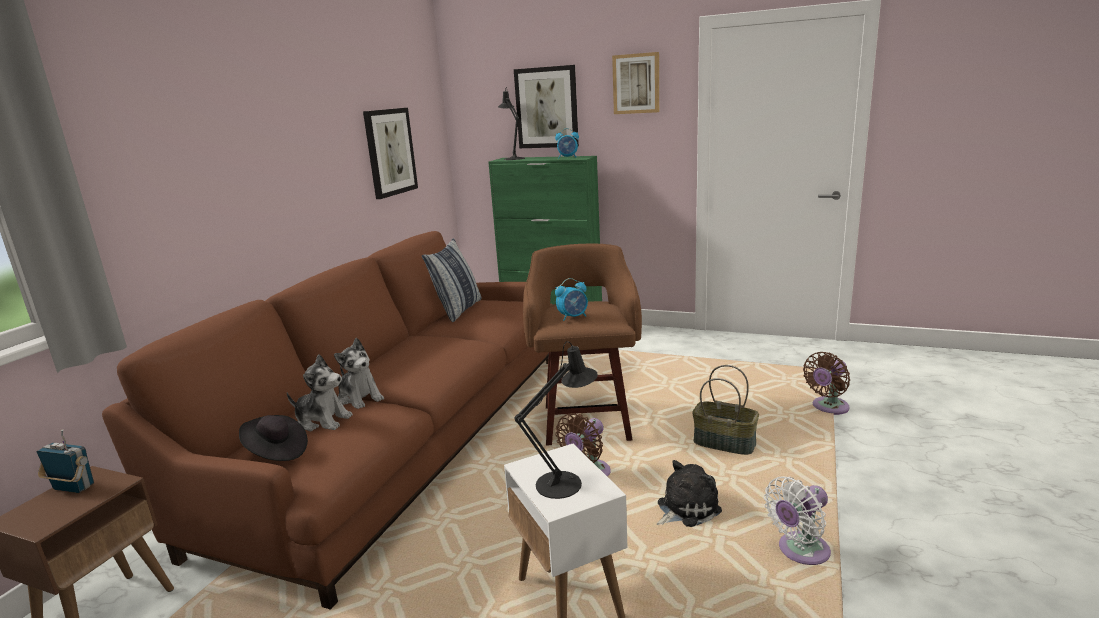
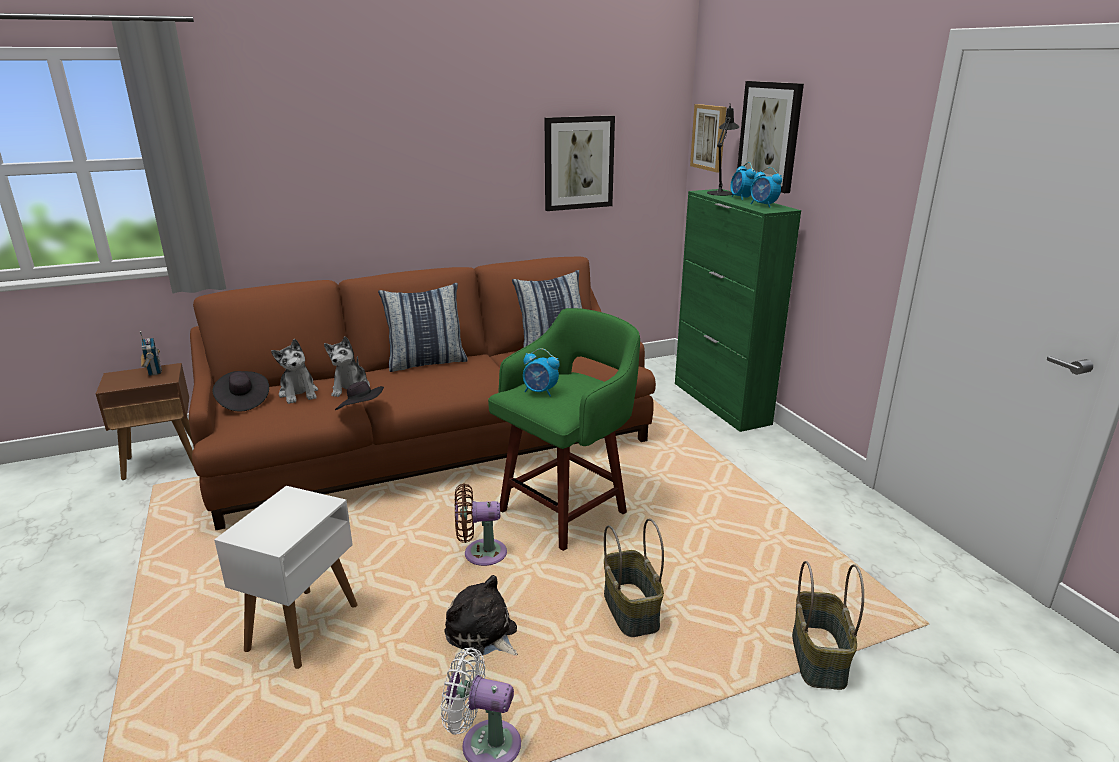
camera: 45 degrees right, 5 degrees up
(388, 354) = (426, 362): none -> pillow
(414, 403) = (361, 410): none -> black hat
(539, 158) = (741, 198): none -> alarm clock
(565, 482) = (277, 521): black table lamp -> none
(586, 421) = (566, 510): brown stool -> green stool
(636, 83) = (860, 120): picture -> picture (709, 137)
(685, 509) = (483, 635): plush toy -> plush toy turned 150 degrees counterclockwise
(828, 407) = (820, 658): brown fan -> basket

